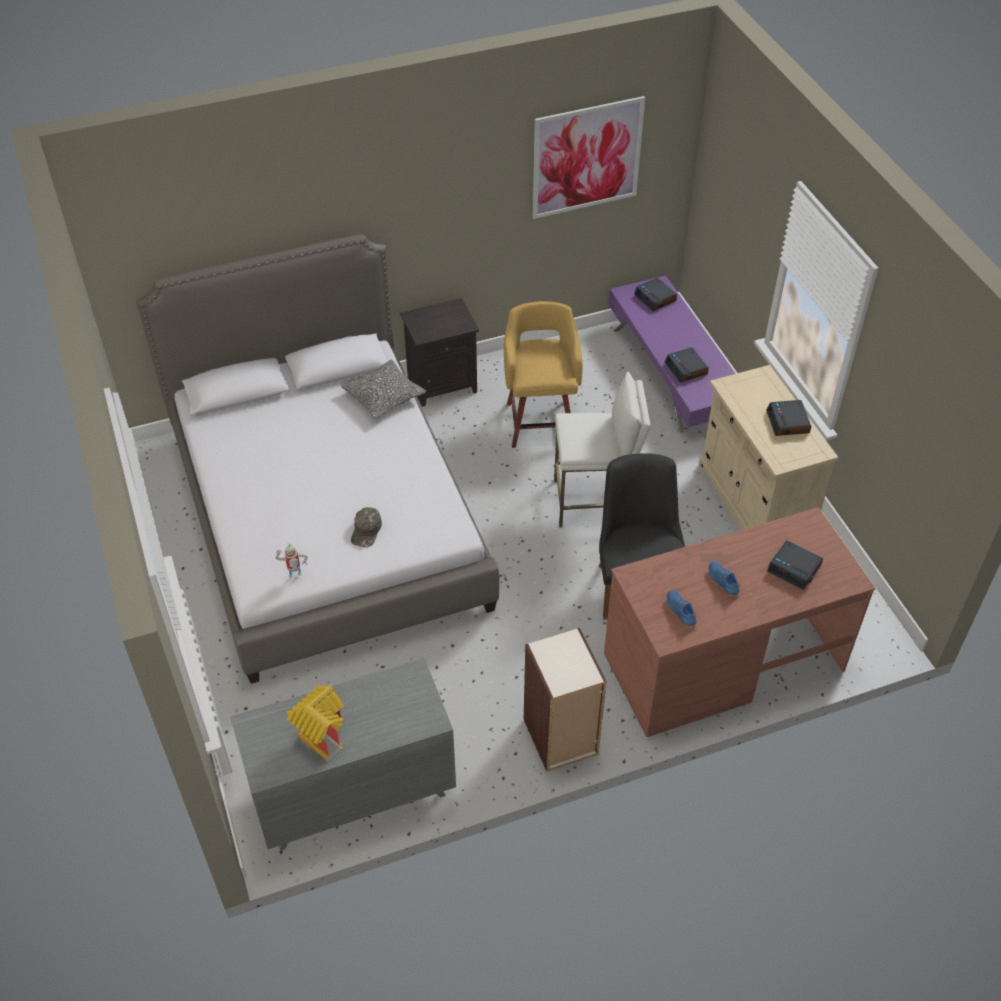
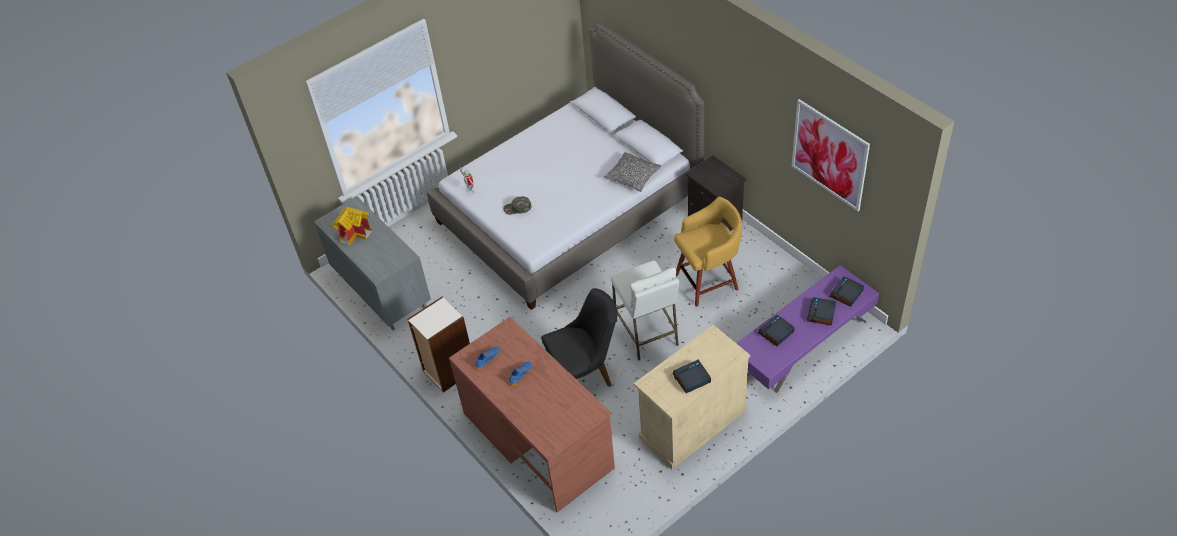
camera: 75 degrees right, 0 degrees up
(794, 568) = (547, 411): alarm clock -> alarm clock (821, 314)

